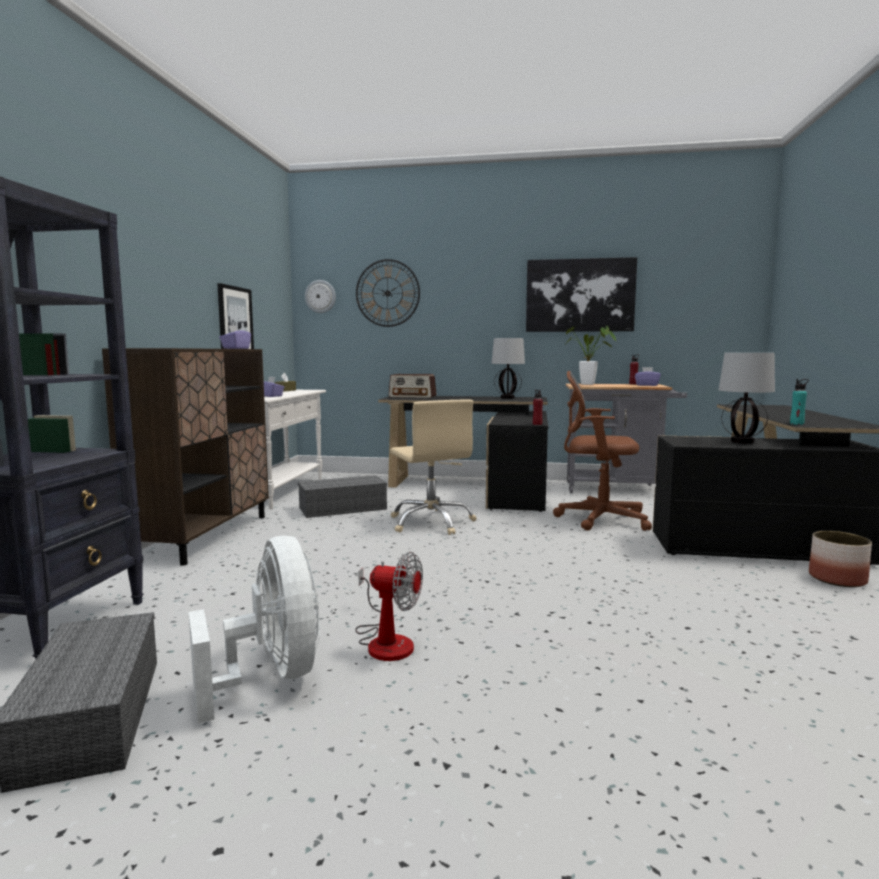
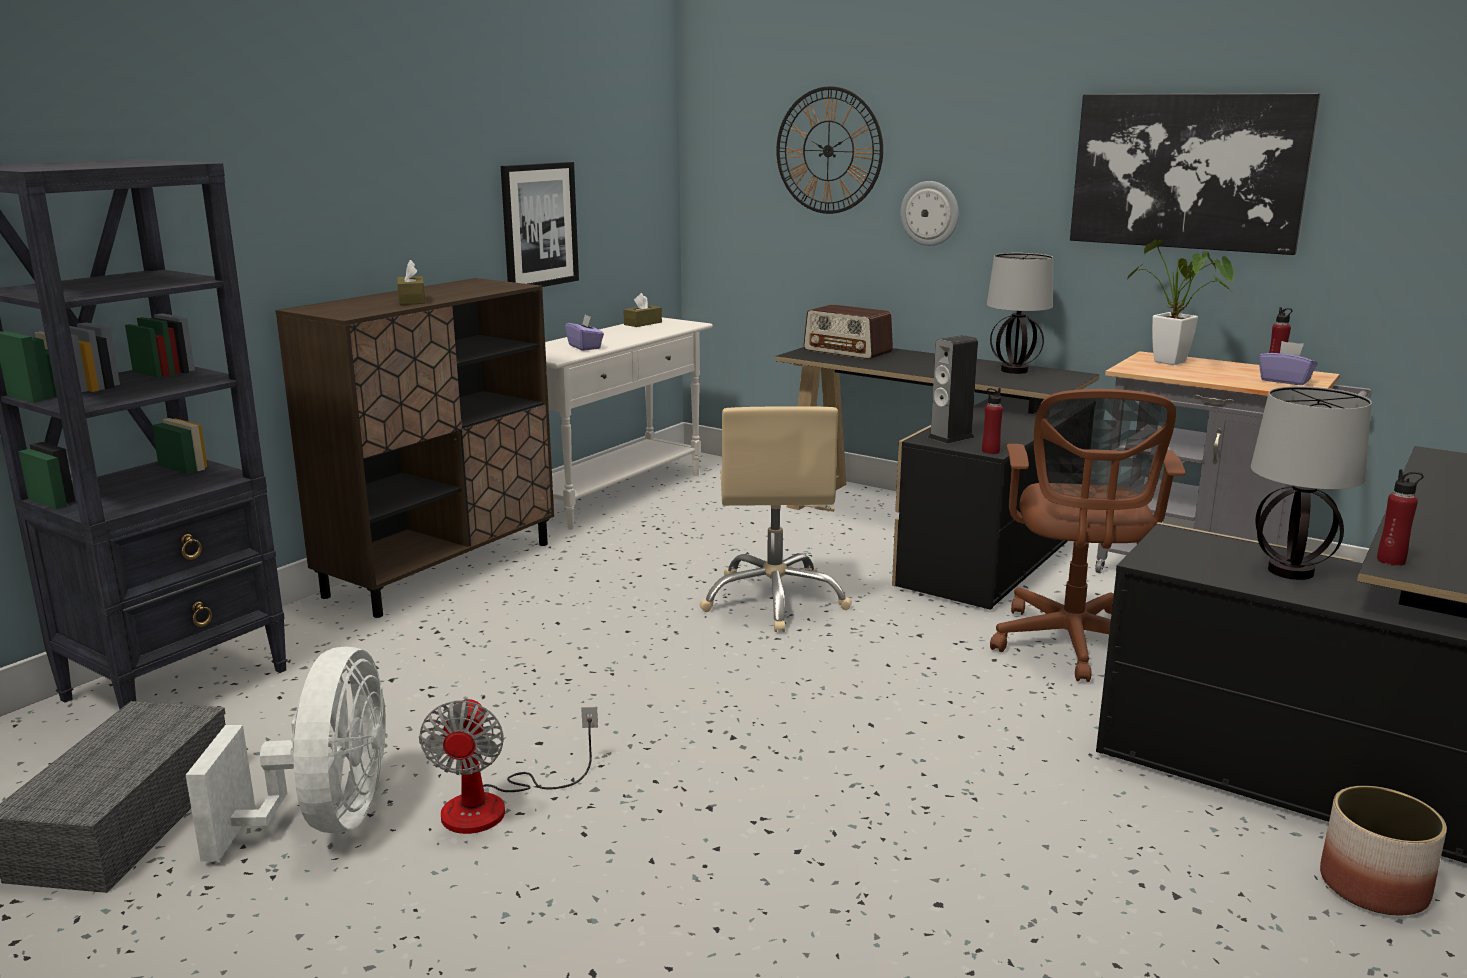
camera: 25 degrees right, 10 degrees up
(194, 348) = (411, 300): none -> brown tissue box
(235, 348) = (493, 289): purple tissue box -> none
(320, 296) = (721, 152): wall clock -> wall clock (930, 213)
(341, 509) = (669, 545): grey storage box -> none
(386, 641) = (495, 805): fan -> fan turned 45 degrees clockwise
(509, 422) = (950, 437): none -> speaker
(597, 519) = (1072, 645): brown office chair -> brown office chair turned 120 degrees counterclockwise
(797, 424) = (1391, 561): turquoise bottle -> red bottle

